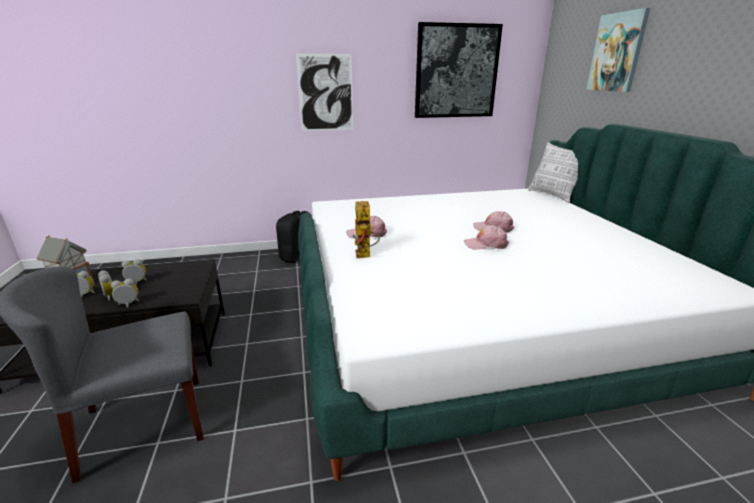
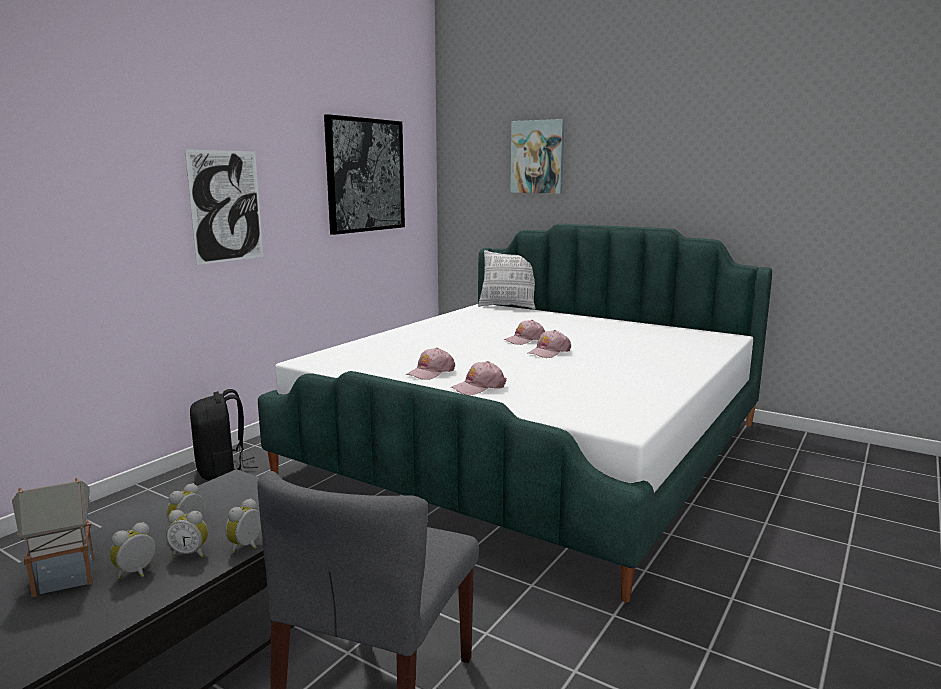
camera: 45 degrees left, 10 degrees down
(365, 256) = (478, 387): toy robot -> pink cap

